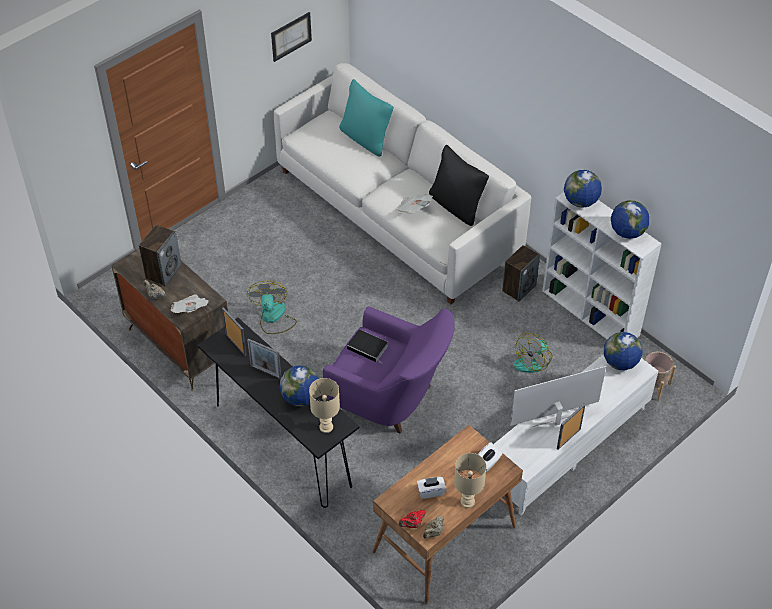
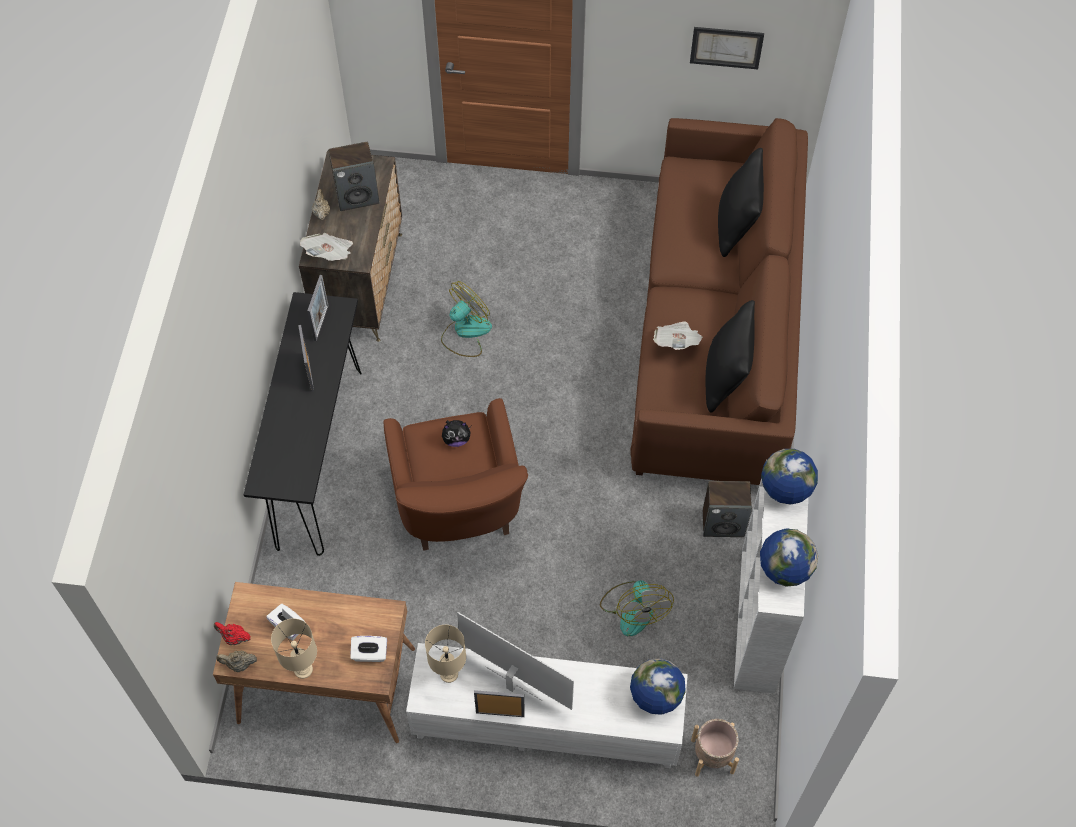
camera: 50 degrees right, 10 degrees up
(301, 398) = (303, 426): globe -> none
(326, 426) = (286, 474): beige table lamp -> beige table lamp (449, 673)
(366, 139) = (736, 226): turquoise pillow -> black pillow
(368, 347) = (456, 439): book -> plush toy
(391, 399) = (459, 510): purple armchair -> brown armchair
(398, 212) = (715, 333): white sofa -> brown sofa
(533, 361) = (633, 608): fan -> fan turned 105 degrees counterclockwise

